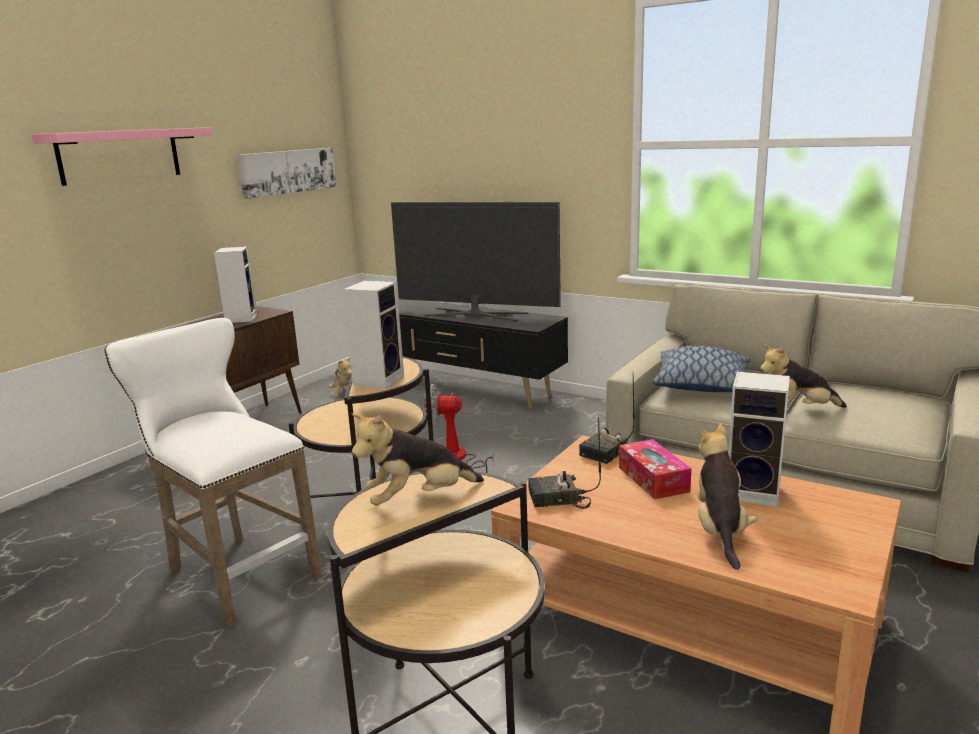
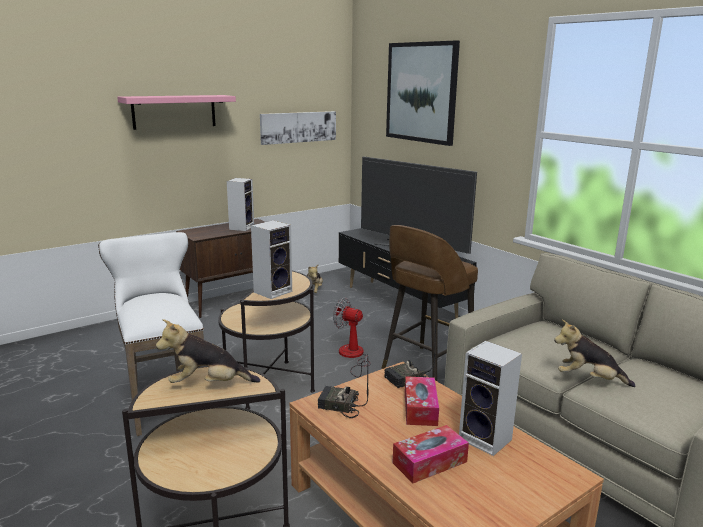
camera: 20 degrees right, 0 degrees up
(459, 110) = (421, 92): none -> picture
(555, 455) = (425, 369): none -> brown stool
(703, 385) = (531, 341): pillow -> none
(720, 531) = (429, 462): plush toy -> tissue box

